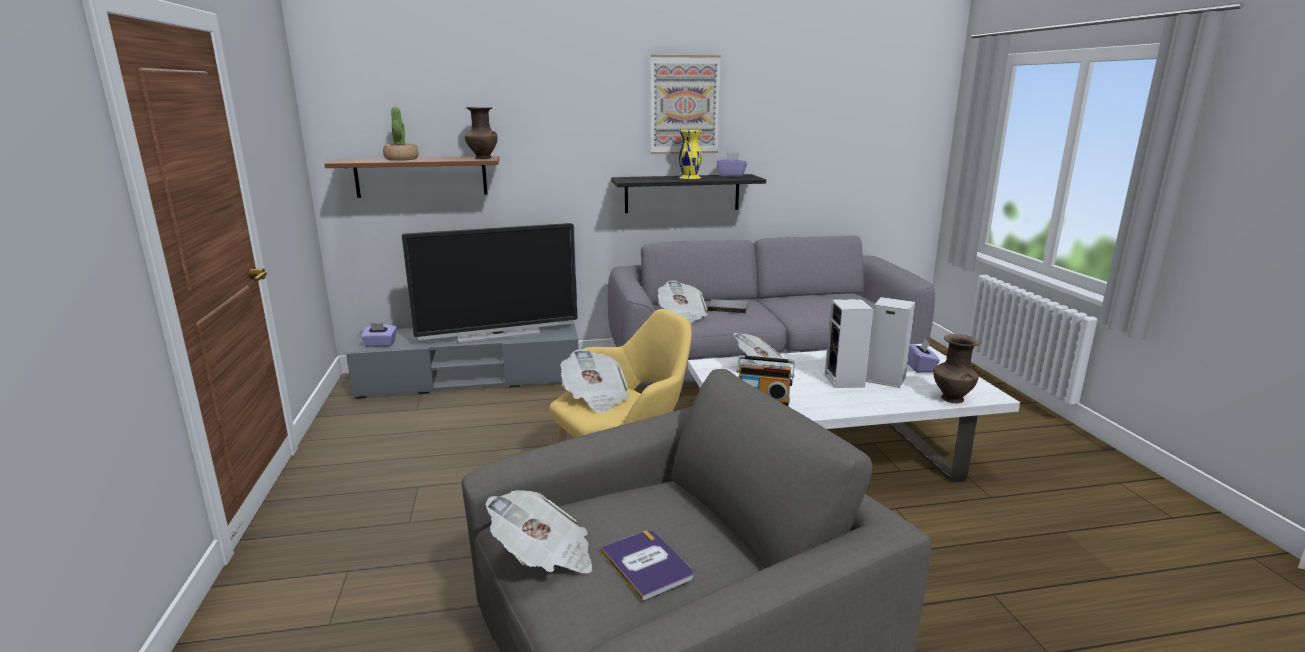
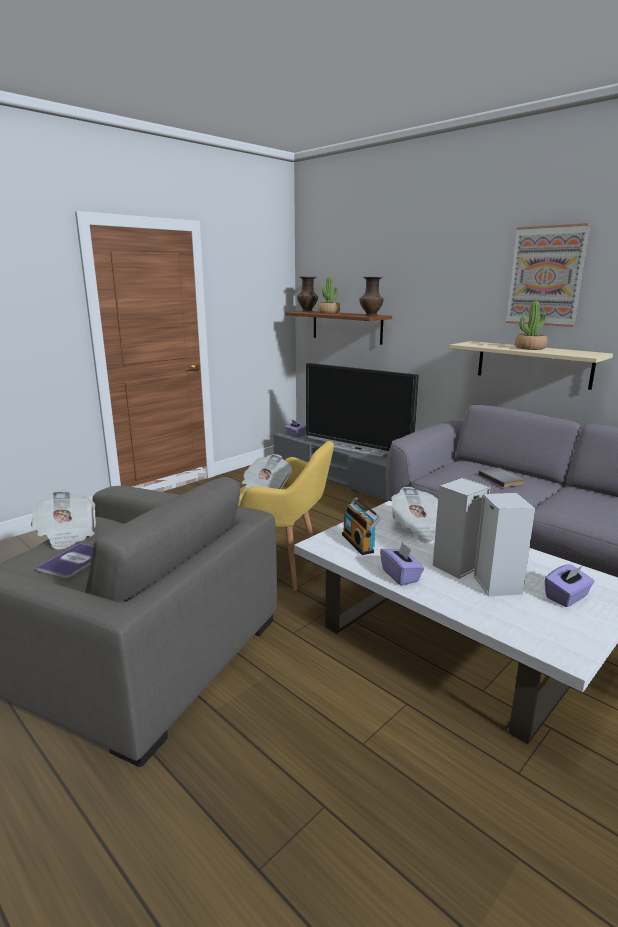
camera: 55 degrees right, 0 degrees up
(682, 193) = (533, 364): black shelf -> beige shelf
(682, 315) = (450, 471): newspaper -> none
(689, 177) = (530, 348): yellow vase -> potted plant
(731, 175) = (578, 352): purple tissue box -> purple tissue box (400, 576)
(951, 398) = (512, 630): brown vase -> brown vase (307, 311)

